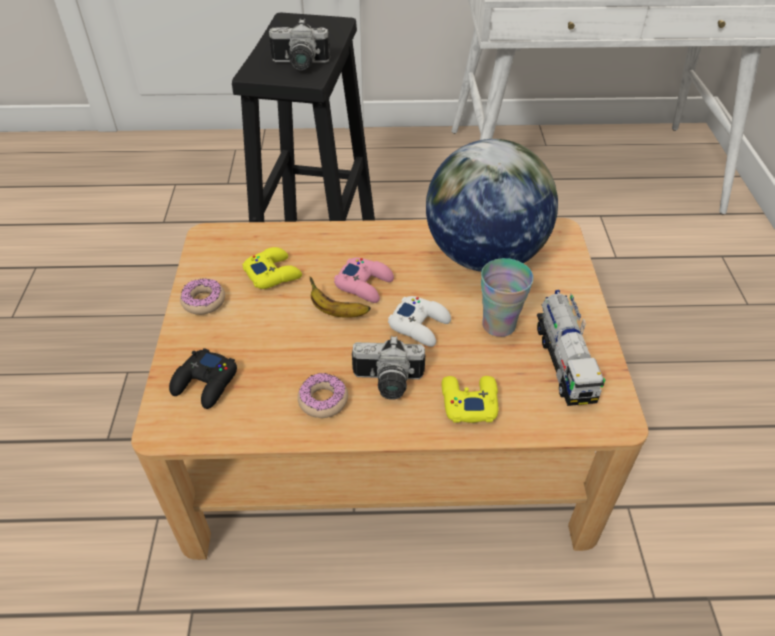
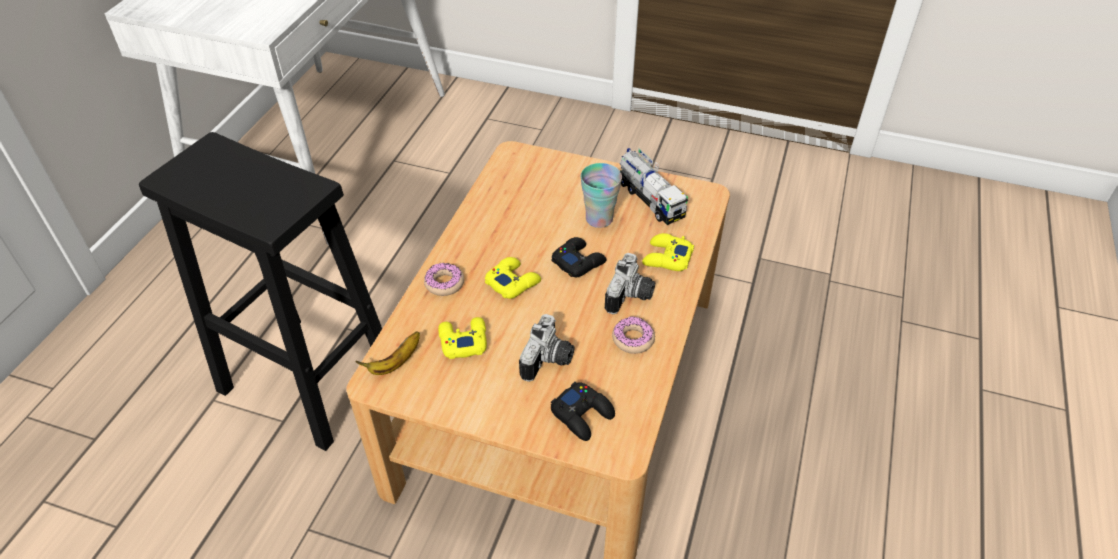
camera: 70 degrees left, 0 degrees up
(203, 301) = (473, 400): donut -> donut (444, 283)
(299, 65) = (280, 188): camera -> camera (549, 361)
(336, 312) = (537, 308): banana -> banana (395, 363)
(365, 284) = (512, 282): pink game controller -> yellow game controller
(420, 325) = (578, 261): white game controller -> black game controller
(483, 256) = (518, 202): globe -> none
(564, 362) = (649, 199): toy truck -> toy truck turned 45 degrees clockwise

